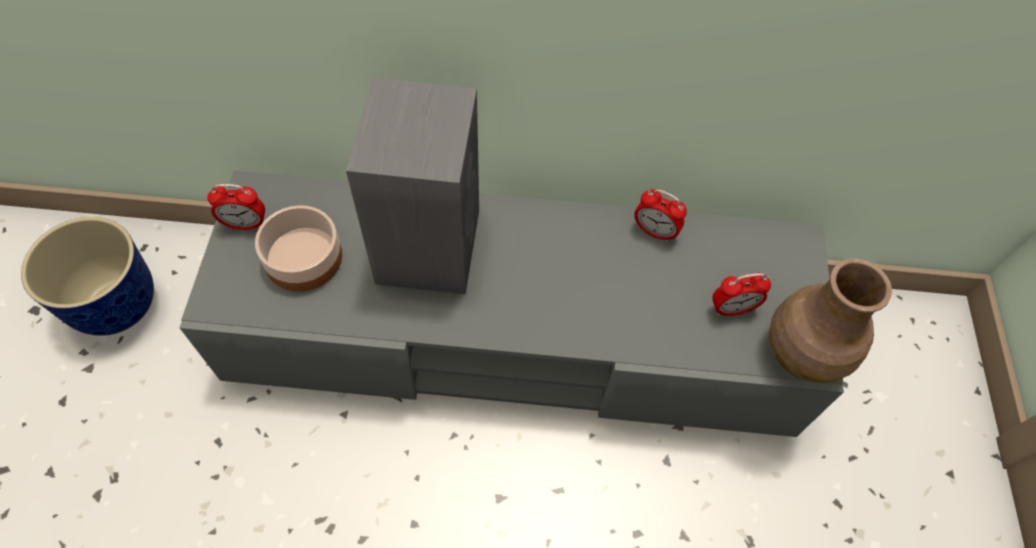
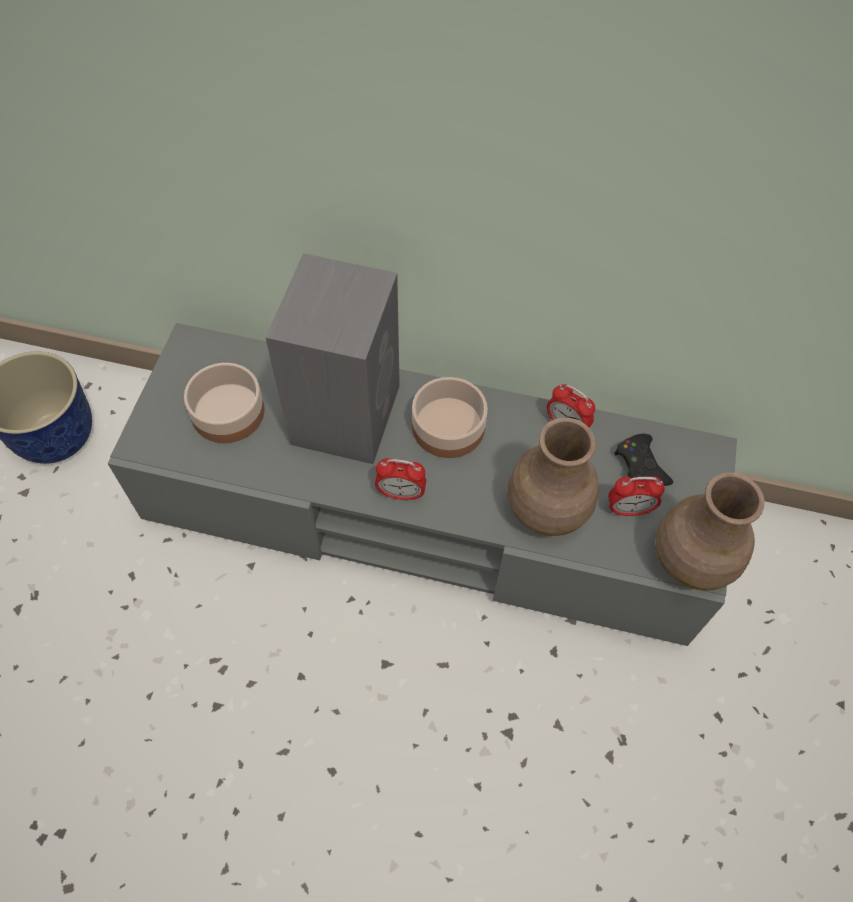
camera: 10 degrees right, 0 degrees up
(245, 224) = (179, 374): alarm clock -> alarm clock (401, 493)
(536, 247) = (447, 427): none -> bowl
(649, 321) = (545, 511): none -> brown vase
(735, 262) = (641, 465): none -> black game controller

